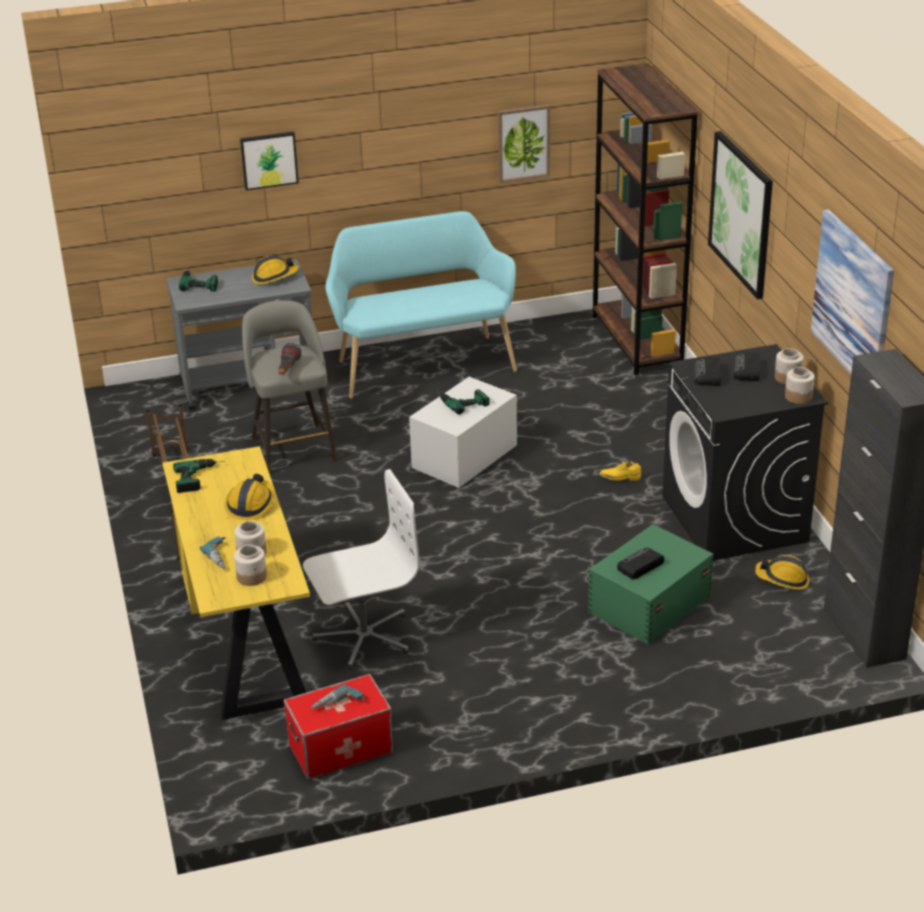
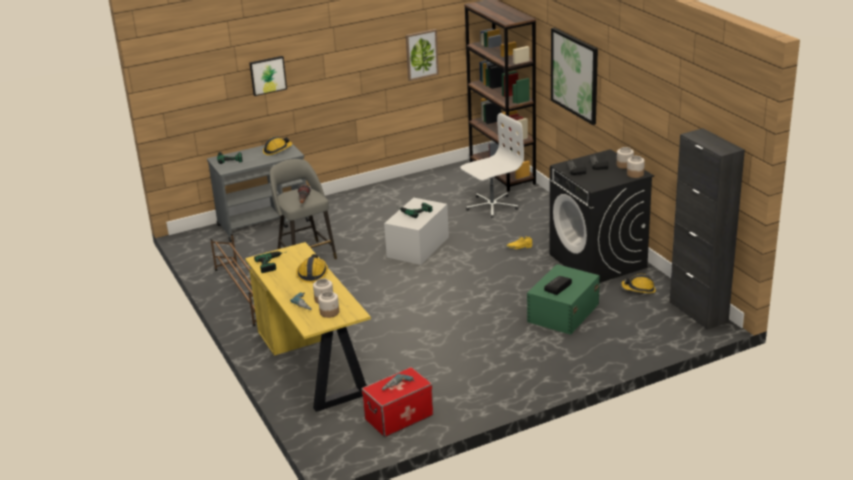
camera: 10 degrees left, 5 degrees down
(363, 637) = (390, 353): white office chair -> white office chair (491, 206)
(422, 363) = (372, 199): turquoise bench -> none
(853, 301) = (666, 108): picture -> none

